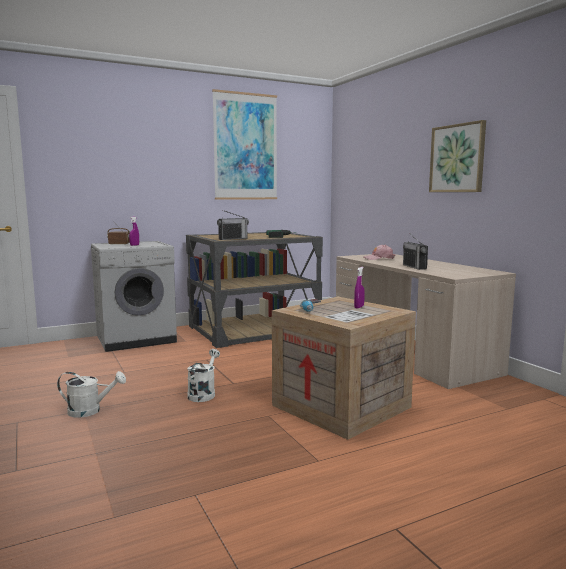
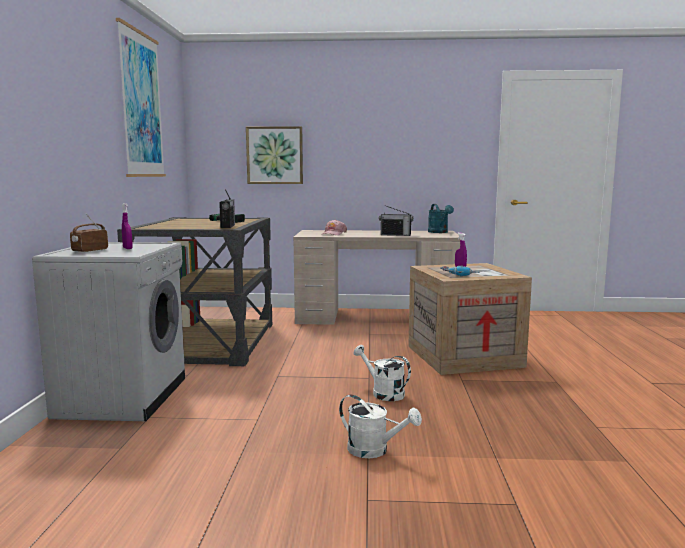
camera: 60 degrees left, 0 degrees up
(90, 411) = (374, 450): white watering can -> white watering can turned 90 degrees clockwise
(457, 158) = (387, 140): picture -> picture (275, 155)
(480, 272) = (439, 232): none -> turquoise watering can

